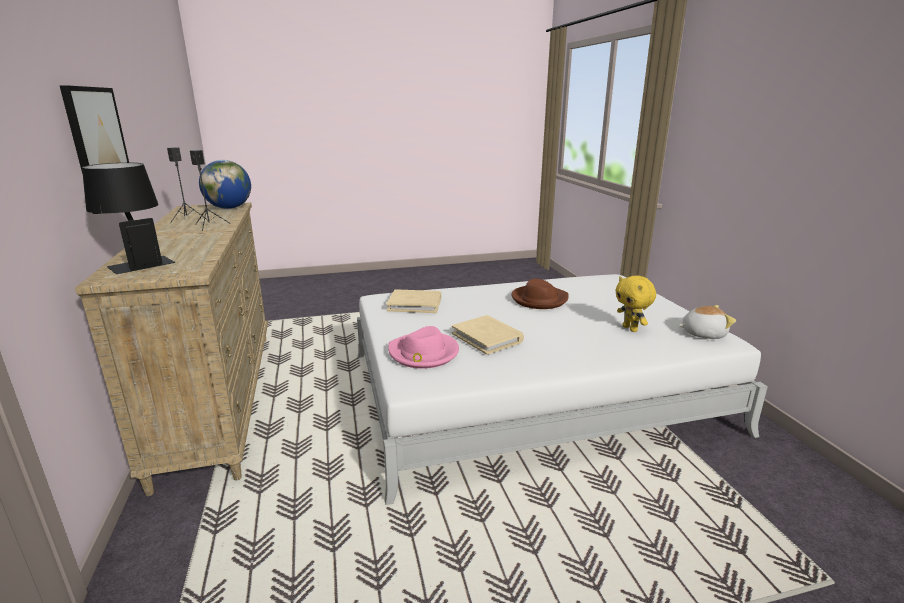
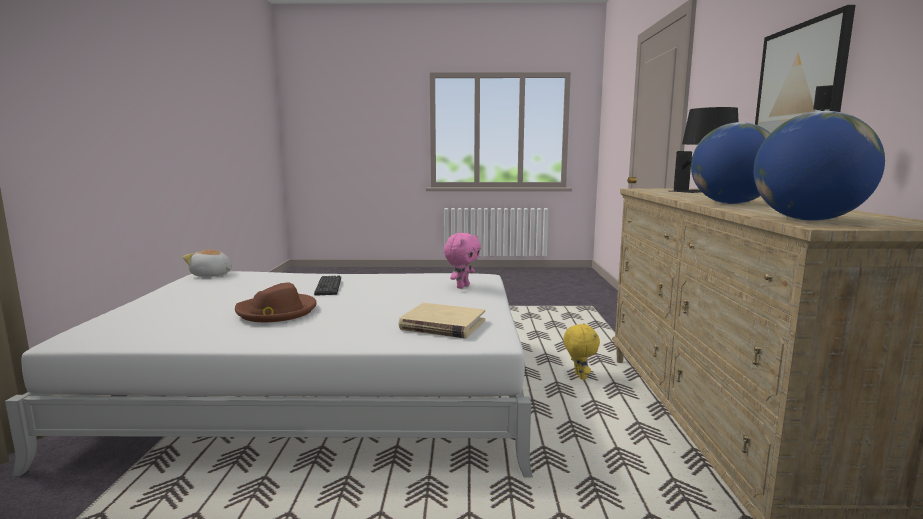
camera: 165 degrees left, 10 degrees down
(210, 226) = (730, 203): black speaker -> globe
(423, 353) = (462, 286): pink hat -> pink plush toy
(487, 337) = (395, 288): beige book -> none
(555, 333) = (328, 286): none -> keyboard
(630, 329) = (256, 282): yellow plush toy -> yellow plush toy (579, 377)

